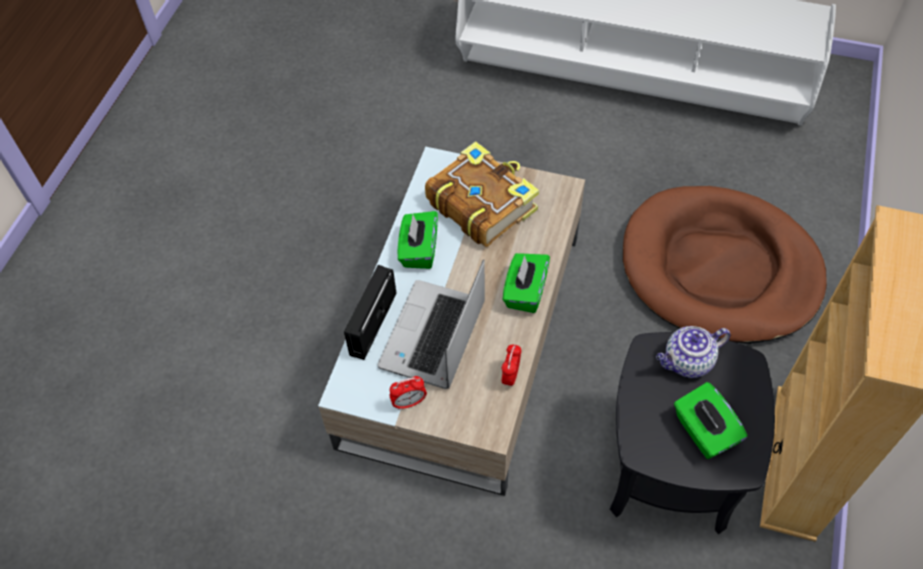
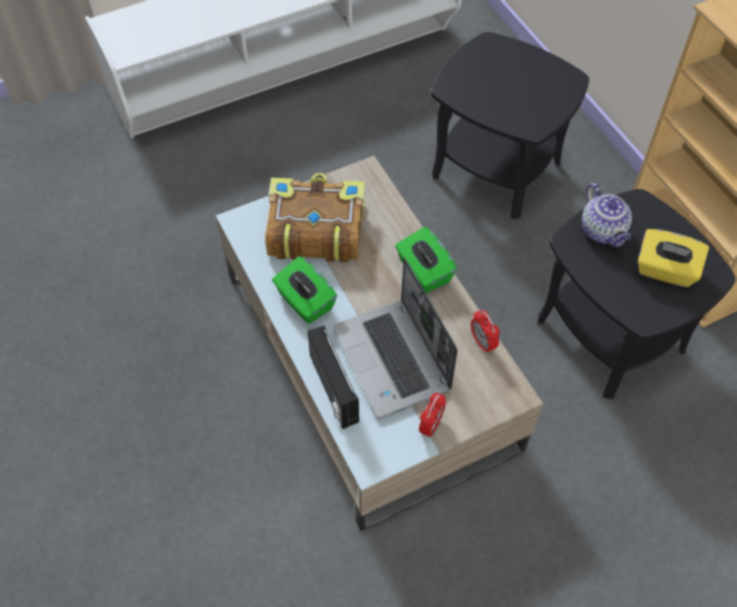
camera: 45 degrees left, 0 degrees up
(687, 362) = (603, 231): teapot -> teapot turned 45 degrees counterclockwise
(704, 432) = (665, 271): green tissue box -> yellow tissue box
(719, 269) = (496, 169): brown dog bed -> black side table

